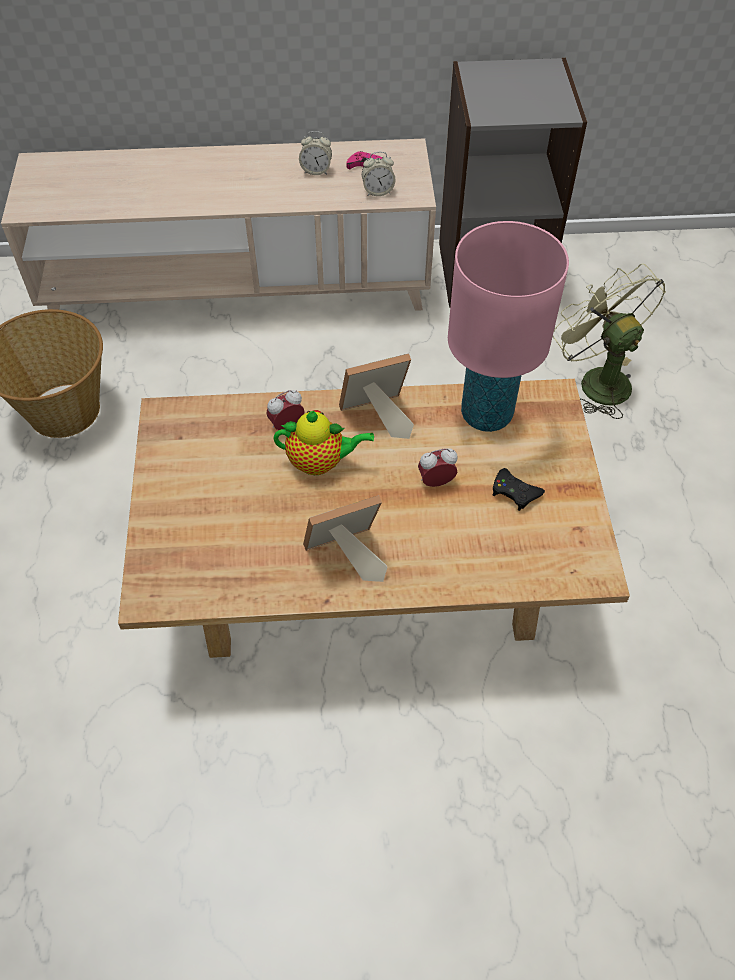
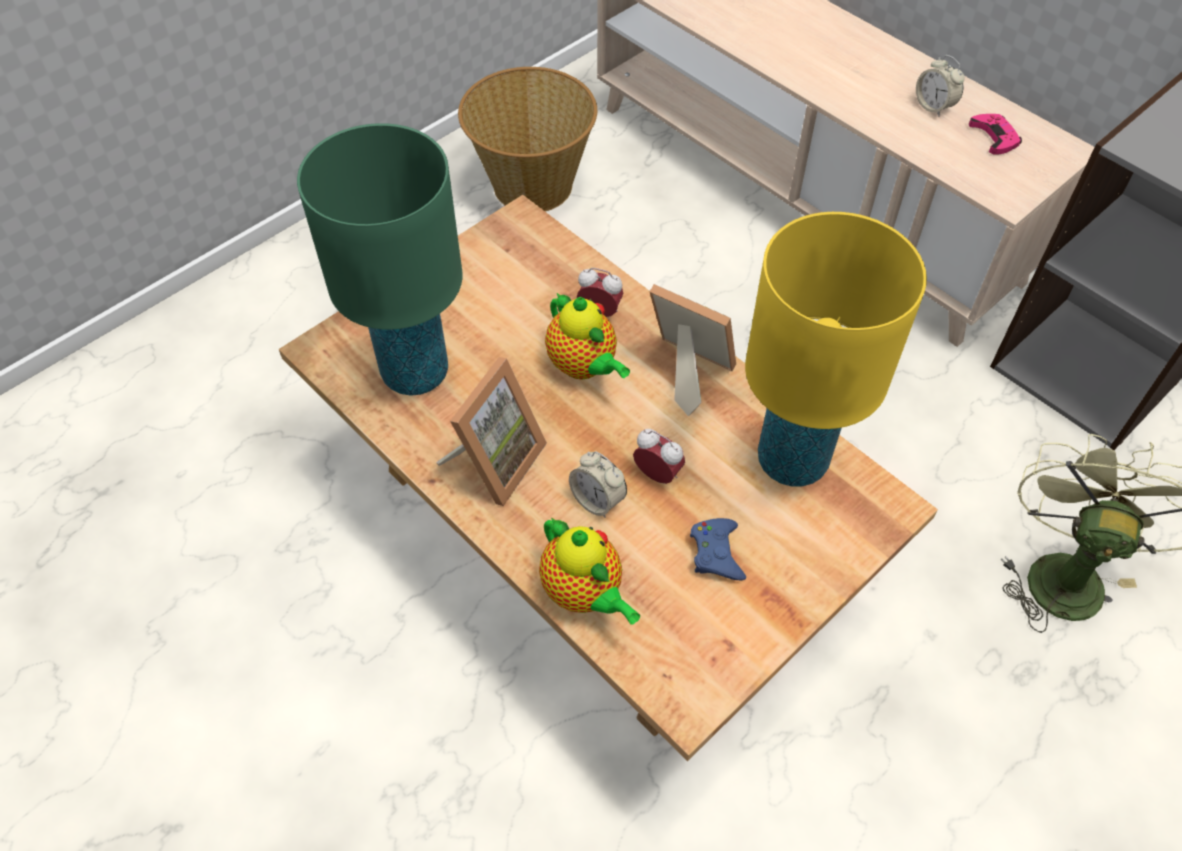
camera: 50 degrees right, 0 degrees up
(229, 554) = (416, 373): none -> green table lamp
(345, 557) = (494, 461): picture frame -> picture frame turned 90 degrees clockwise
(378, 191) = (971, 168): alarm clock -> alarm clock (597, 500)
(485, 574) = (584, 593): none -> teapot
(486, 414) = (792, 460): pink table lamp -> yellow table lamp
(515, 492) = (716, 553): black game controller -> blue game controller

